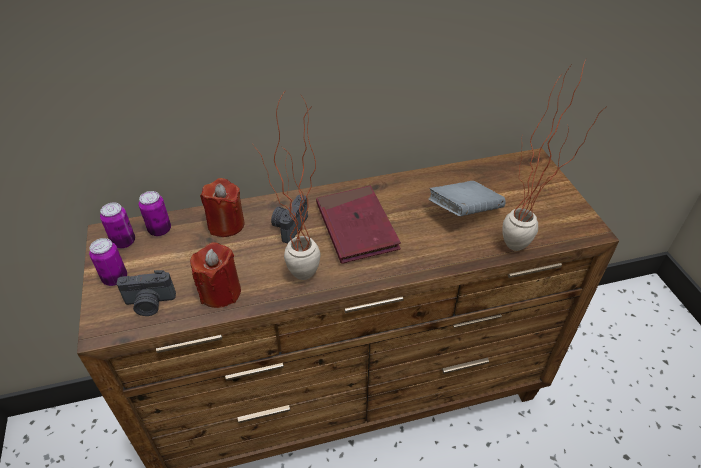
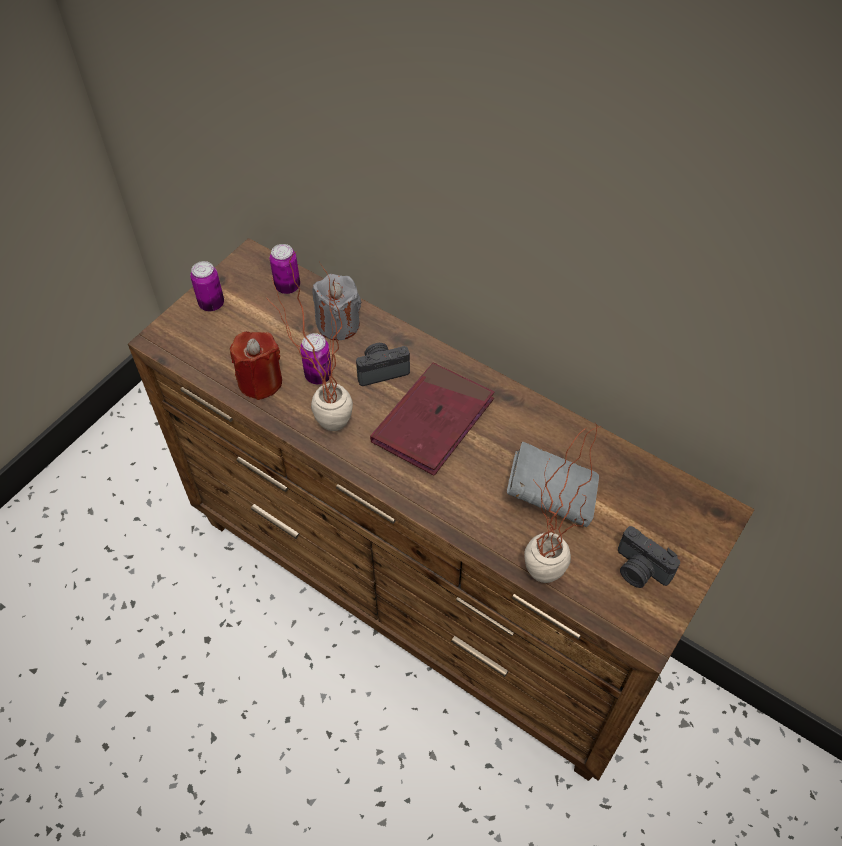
camera: 50 degrees right, 10 degrees up
(124, 242) = (252, 276): can -> can (318, 375)
(150, 304) = (207, 346): camera -> camera (639, 570)
(226, 224) = (338, 324): red candle -> grey candle

